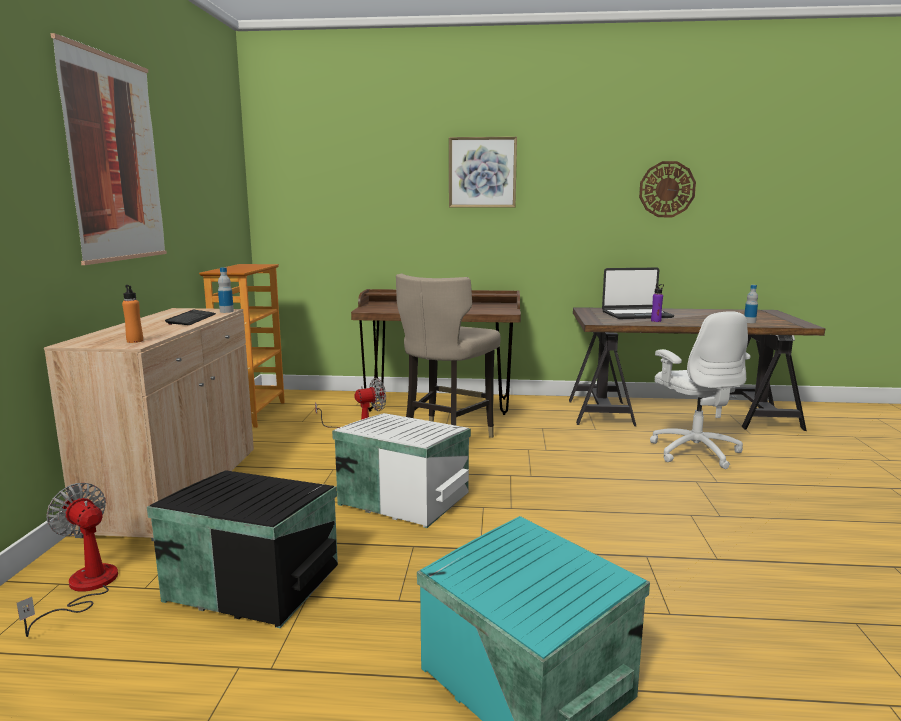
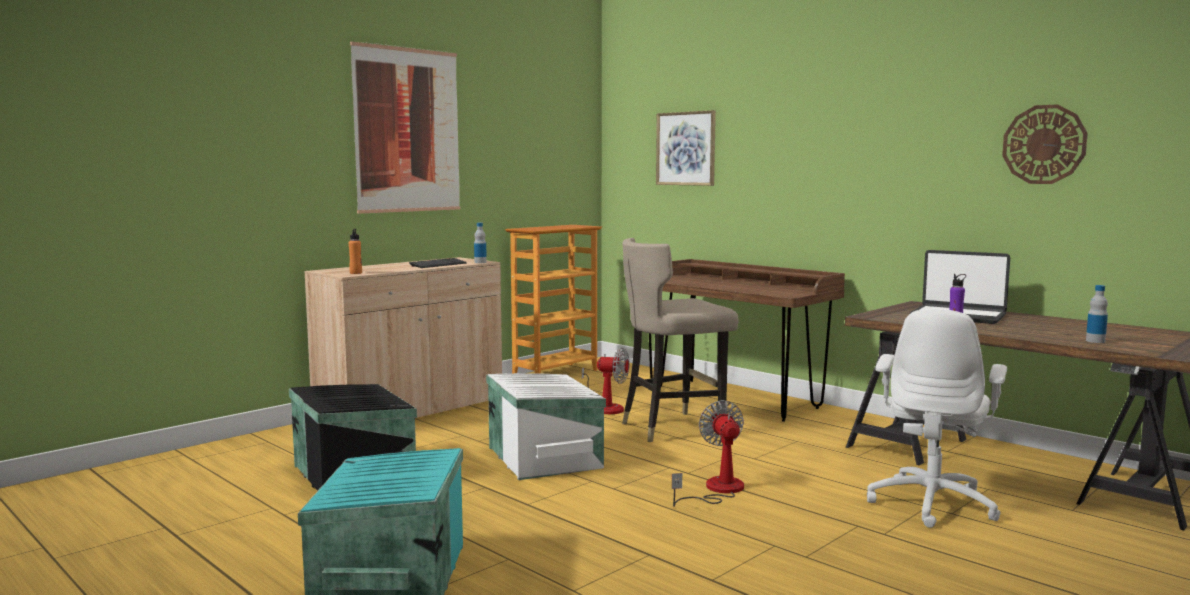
camera: 40 degrees right, 5 degrees down
(84, 589) = (274, 448): fan -> fan (716, 490)
(482, 172) = (811, 128): picture -> picture (686, 148)

